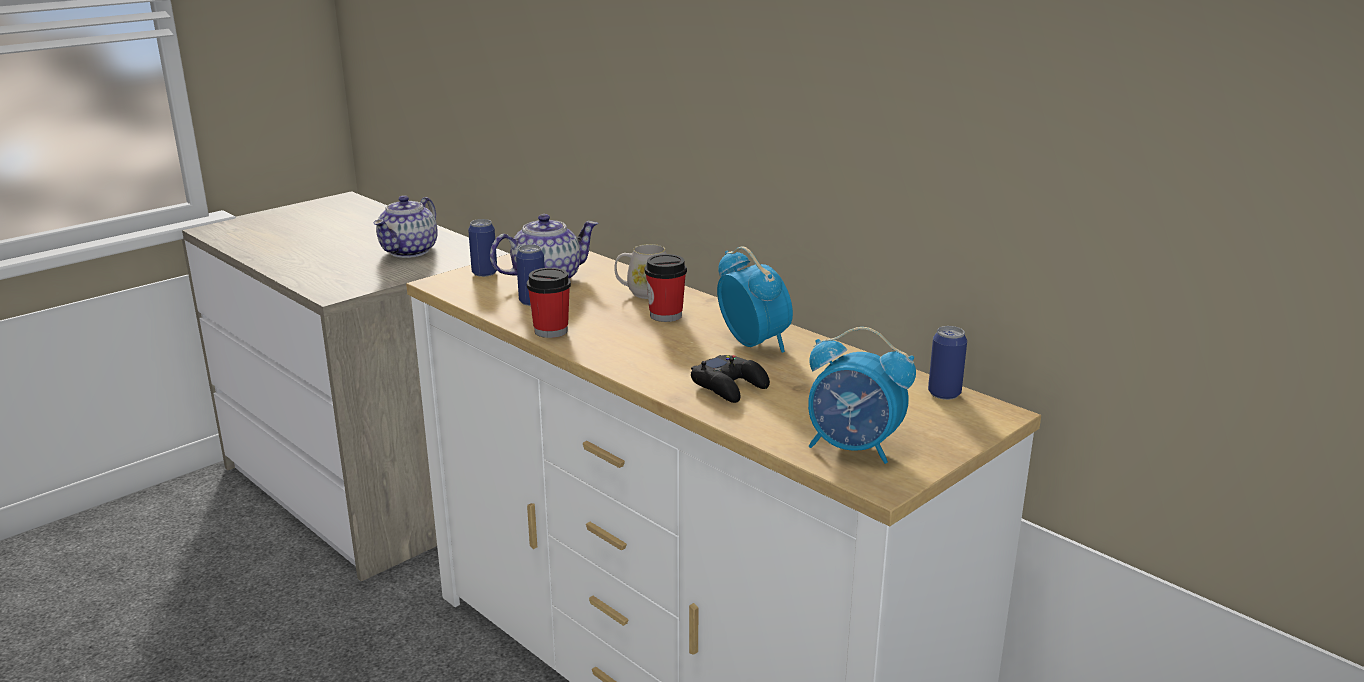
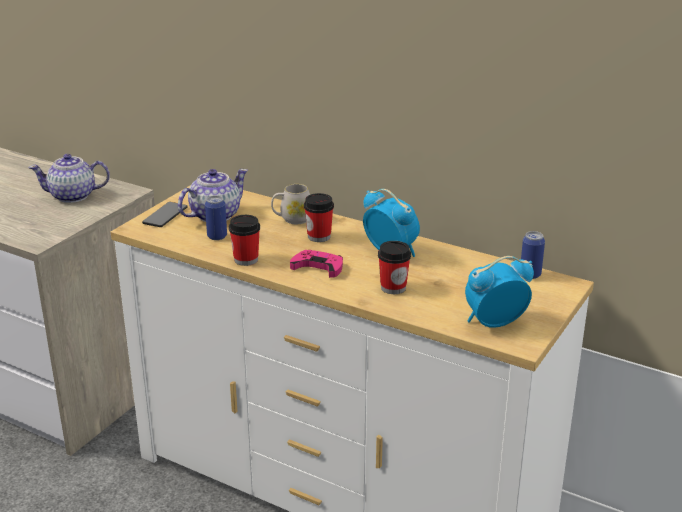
camera: 15 degrees left, 5 degrees up
(410, 251) = (73, 196): teapot -> teapot turned 75 degrees clockwise
(484, 273) = (165, 215): can -> phone
(641, 350) = (318, 267): none -> pink game controller
(730, 386) = (393, 287): black game controller -> cup
(853, 448) = (494, 322): alarm clock -> alarm clock turned 150 degrees clockwise

